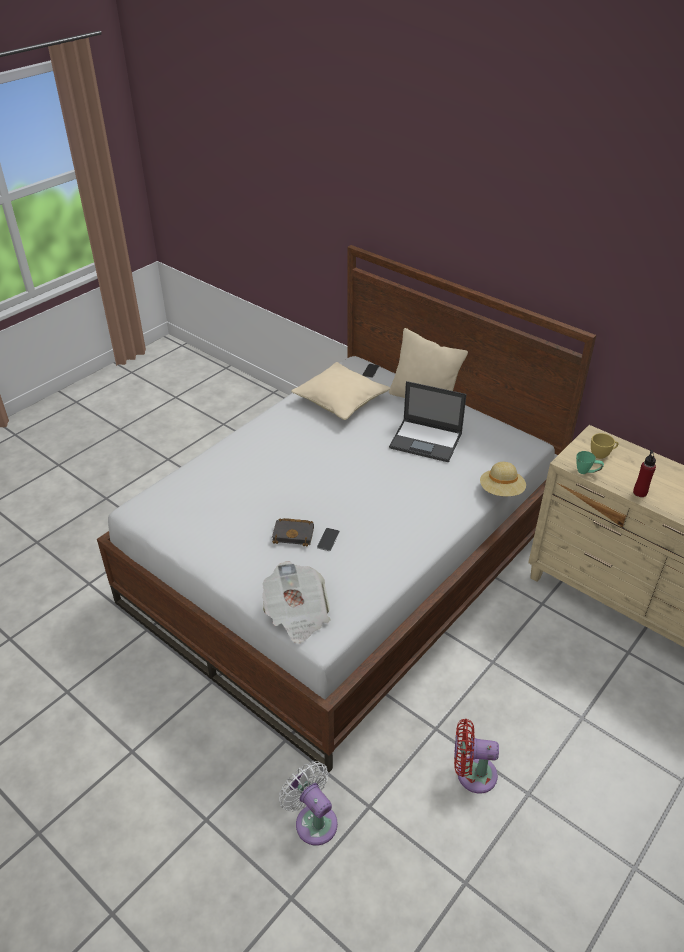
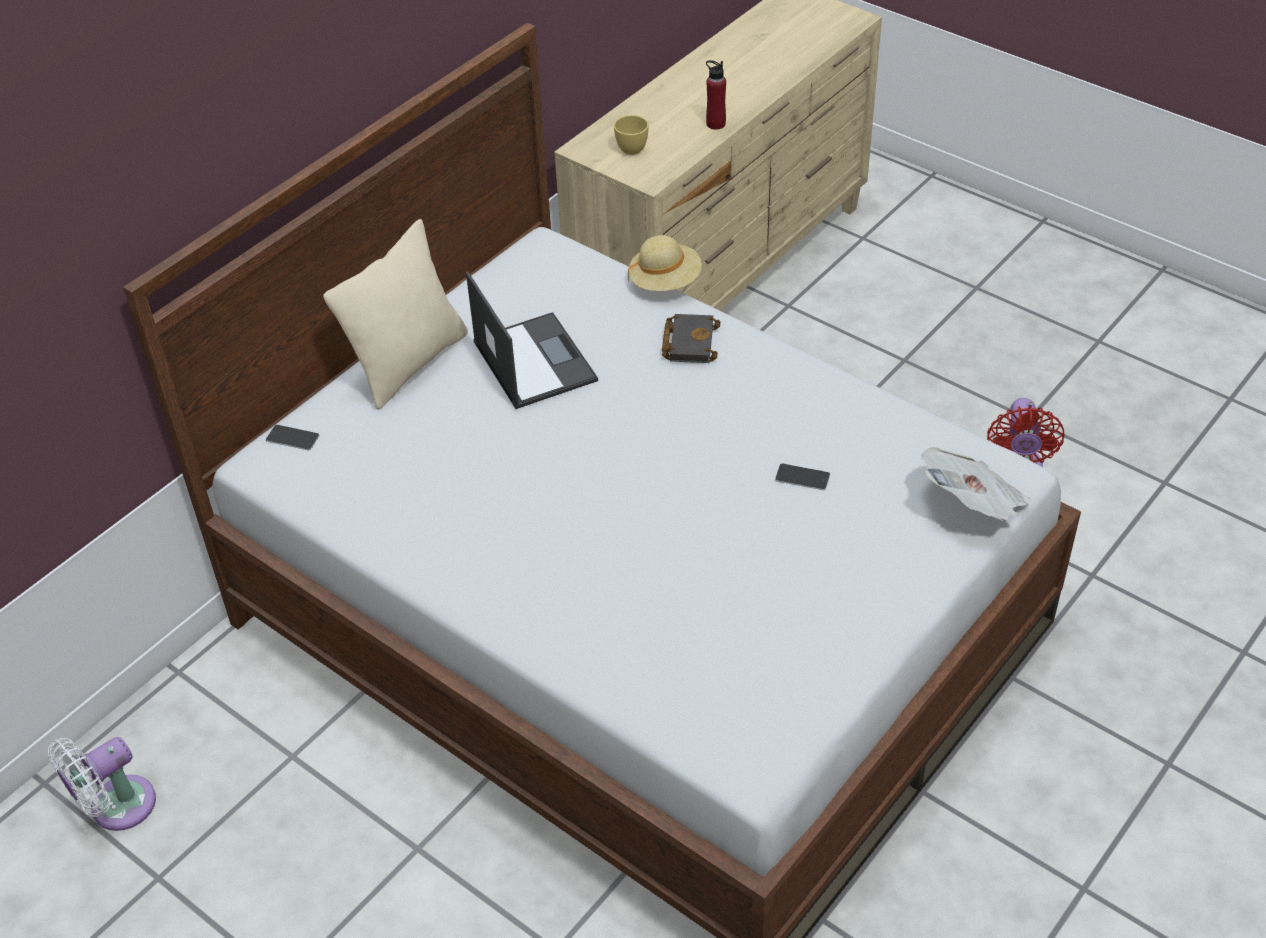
camera: 90 degrees left, 5 degrees up
(294, 534) = (795, 520): black book -> black book (688, 342)
(313, 820) = (1131, 634): white fan -> white fan (116, 807)
(340, 400) = (396, 478): beige pillow -> none
(426, 441) = (533, 360): laptop -> laptop turned 45 degrees counterclockwise
(587, 472) = (674, 164): green mug -> none

